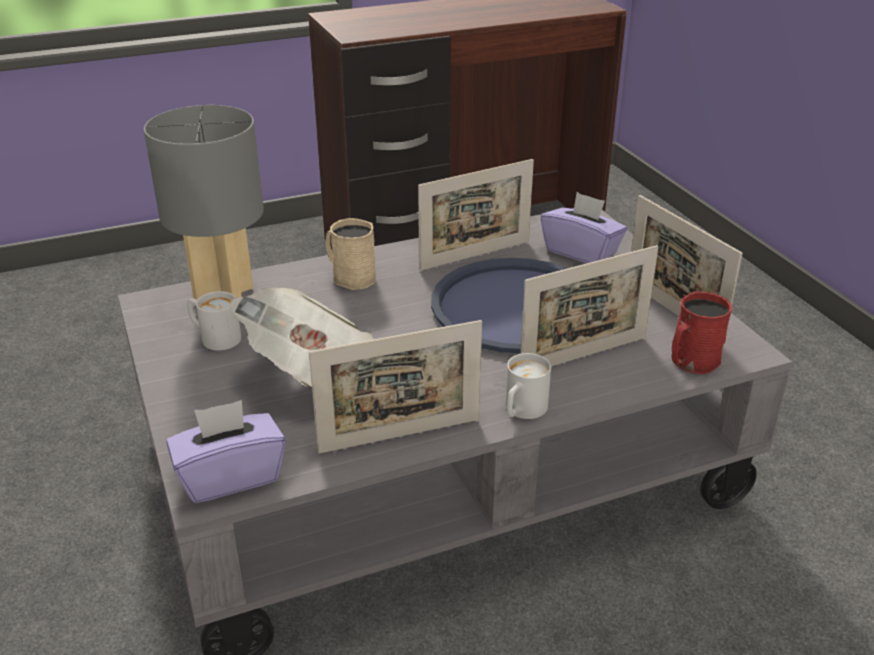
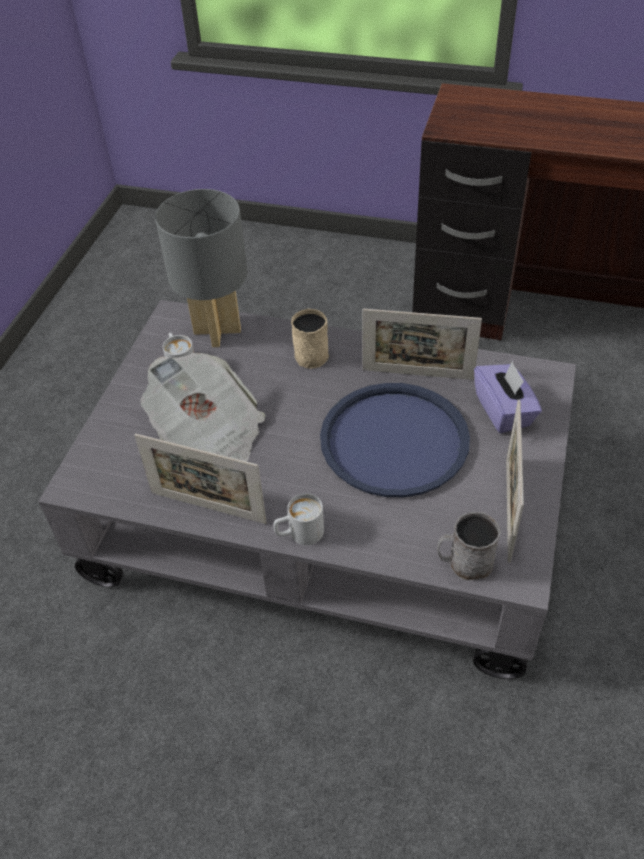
camera: 40 degrees right, 15 degrees up
(230, 476) = (93, 481): purple tissue box -> none
(583, 355) = (392, 511): picture frame -> none
(691, 362) = (464, 563): red mug -> grey mug

